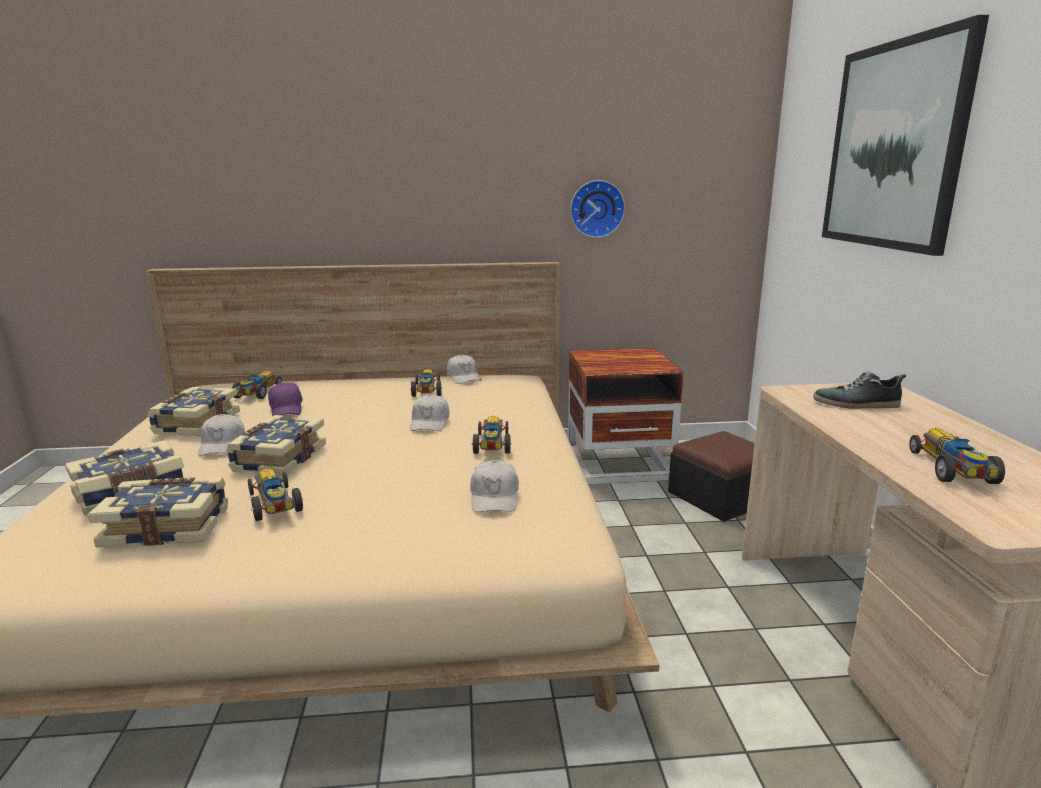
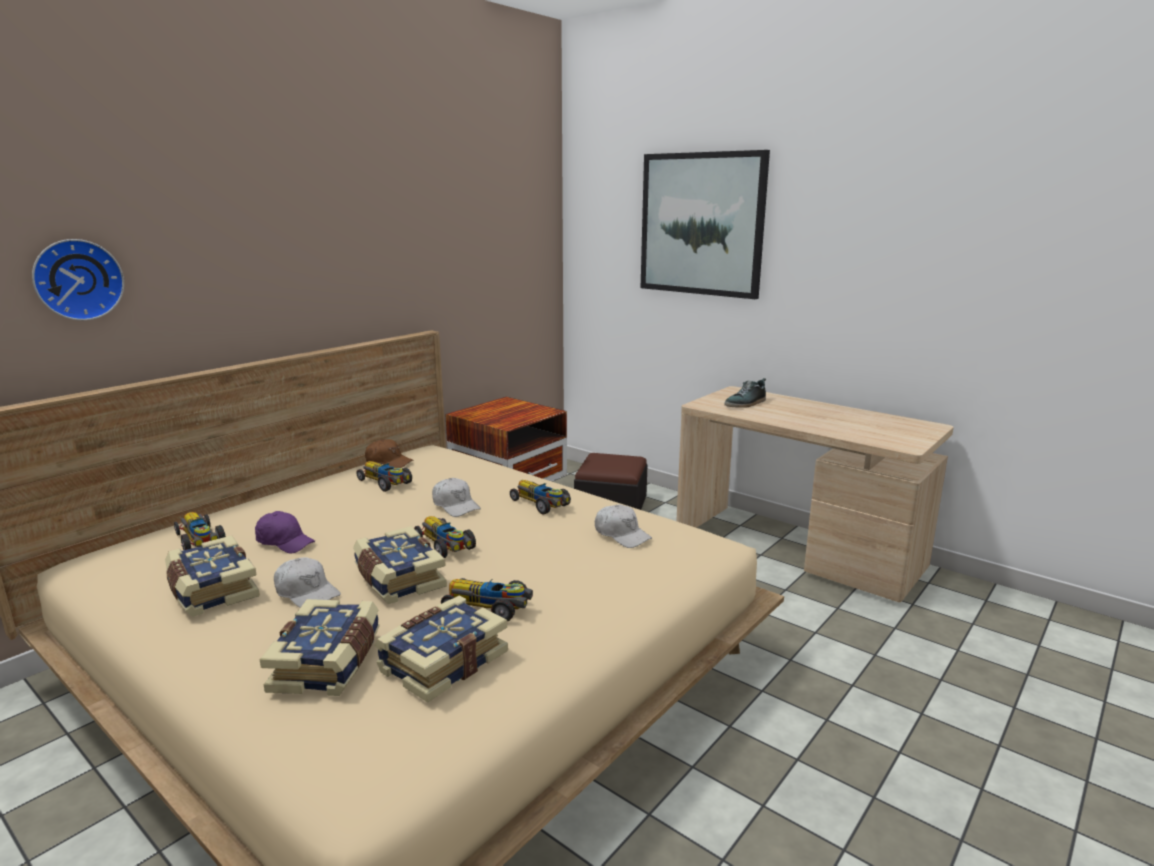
camera: 45 degrees left, 0 degrees up
(463, 377) = (389, 462): white cap -> brown cap
(596, 209) = (451, 276): wall clock -> wall clock (77, 279)
(952, 470) = (847, 426): toy car -> toy car (446, 546)

